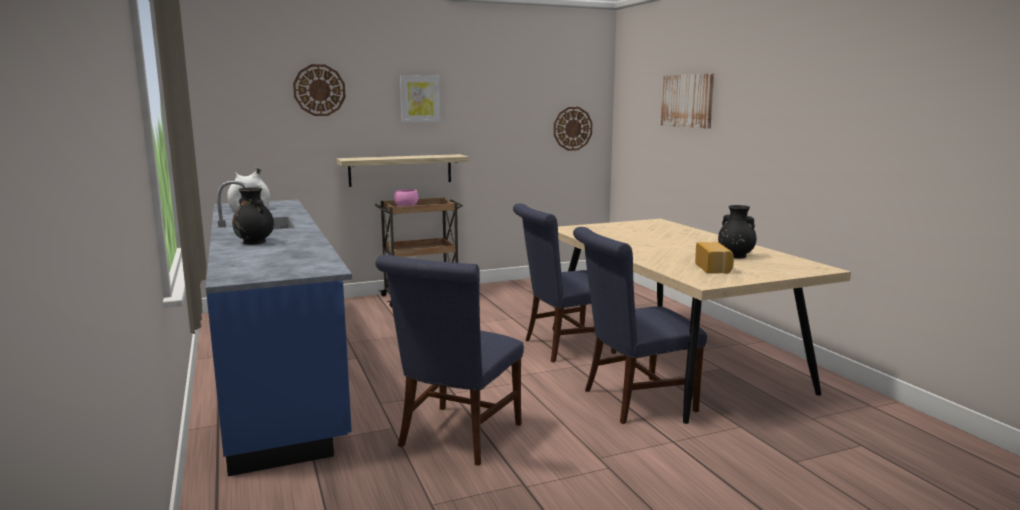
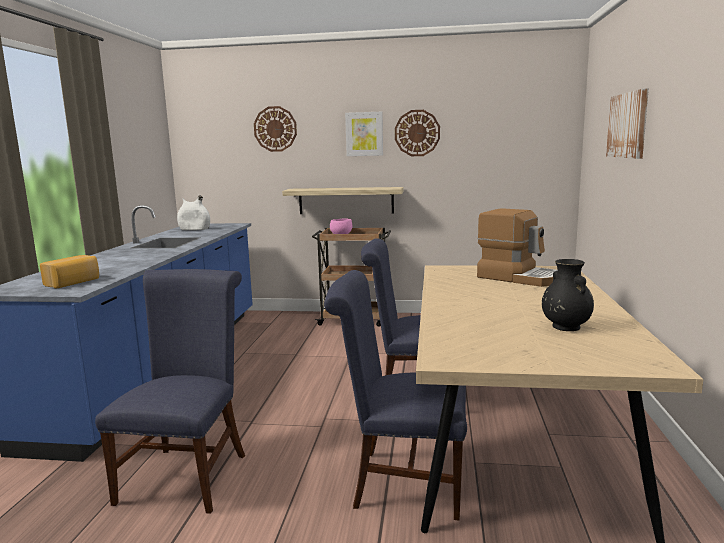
camera: 30 degrees right, 0 degrees up
(255, 242) = (112, 258): black vase -> none
(456, 438) = (187, 473): blue chair -> blue chair turned 135 degrees clockwise
(572, 128) = (530, 161): wall clock -> wall clock (417, 133)
(640, 229) = (518, 277): none -> coffee machine
(714, 268) = (498, 341): bread -> bread (73, 282)

